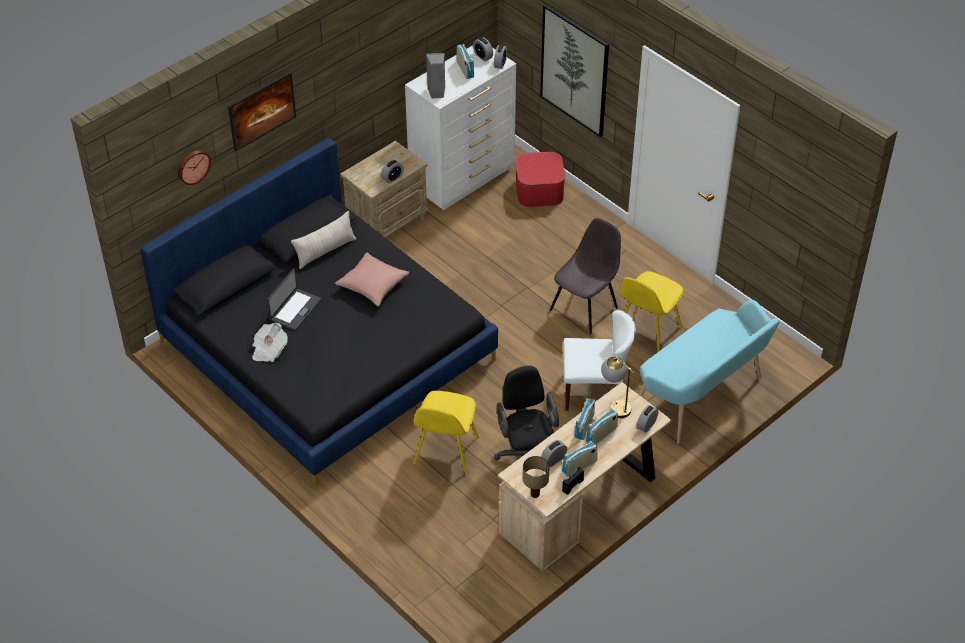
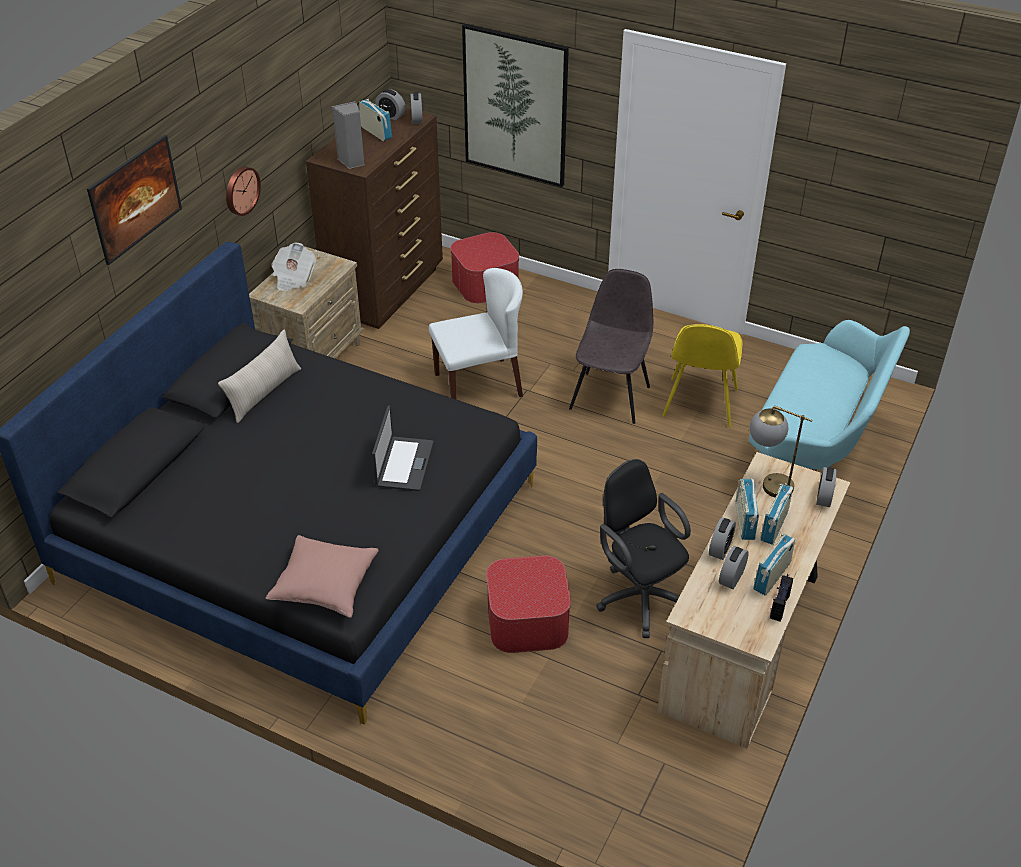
camera: 20 degrees left, 5 degrees down
(193, 166) = (51, 292): wall clock -> wall clock (241, 190)
(269, 350) = (236, 540): newspaper -> newspaper (293, 278)
(295, 309) = (252, 476): laptop -> laptop (403, 464)
(372, 285) = (350, 419): pink pillow -> pink pillow (324, 585)
(392, 178) = (319, 286): alarm clock -> alarm clock (720, 549)
(445, 452) = (527, 621): yellow chair -> ottoman
(463, 179) = (387, 291): white dresser -> brown dresser
(535, 494) = (735, 634): table lamp -> none
(595, 391) = (678, 490): white chair -> white chair (479, 384)

